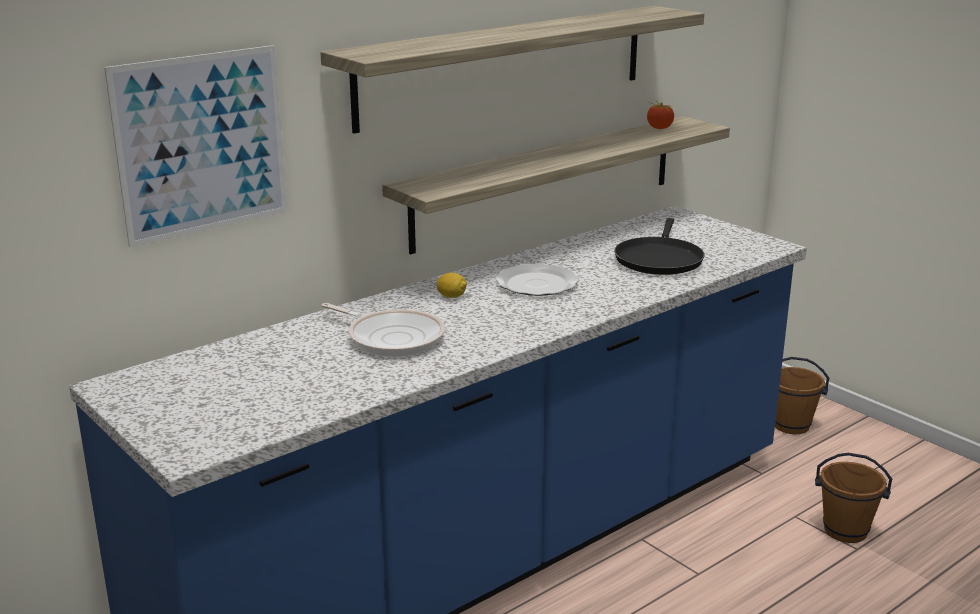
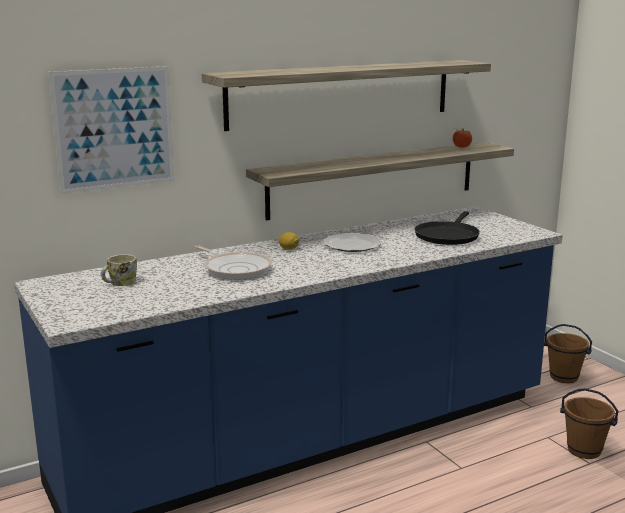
camera: 10 degrees right, 5 degrees down
(233, 376) = (119, 283): none -> mug

